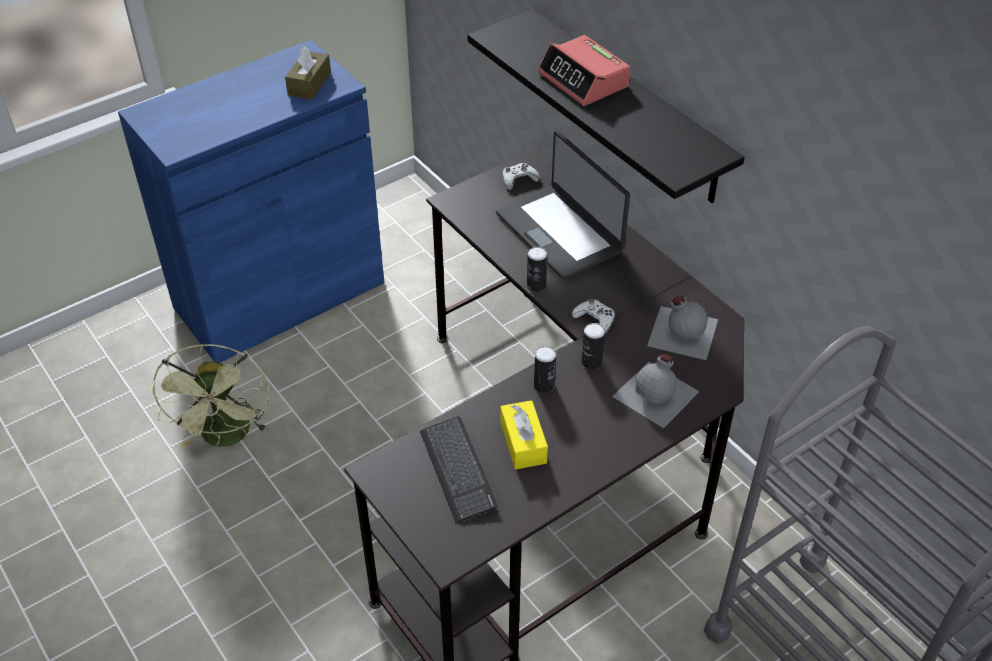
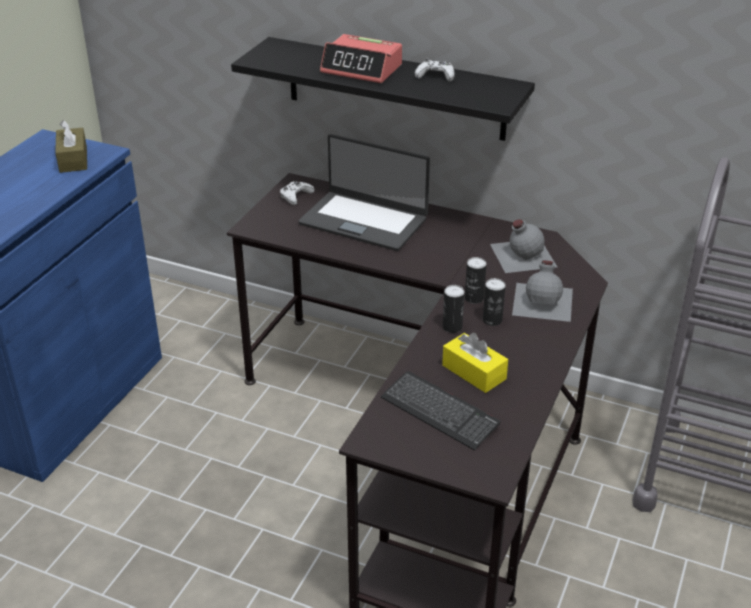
camera: 30 degrees left, 10 degrees down
(227, 437) = (102, 539): green fan -> none
(536, 285) = (379, 262): can -> can (492, 320)
(595, 319) = (448, 269): white game controller -> white game controller (435, 76)

